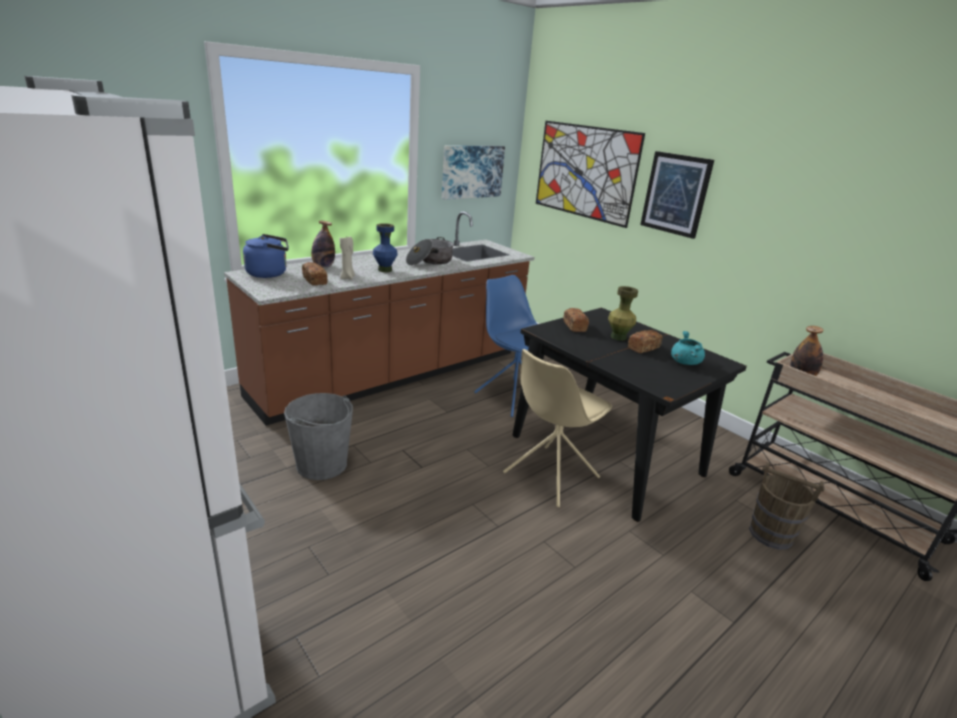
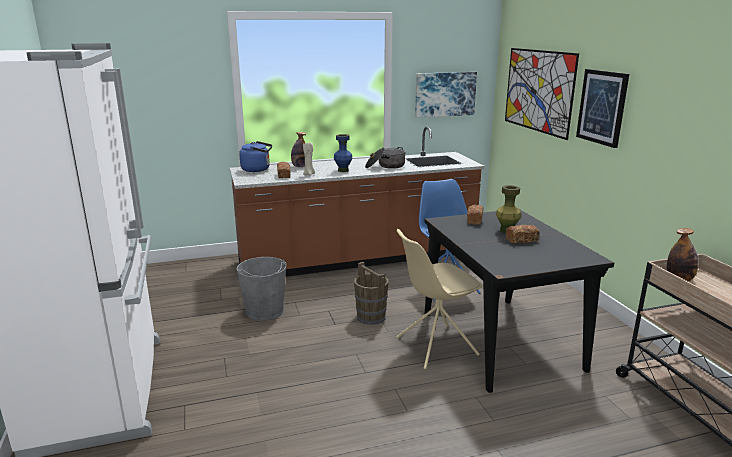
camera: 25 degrees right, 5 degrees down
(684, 362) = (550, 253): turquoise cooking pot -> none
(771, 534) = (619, 429): brown bucket -> brown bucket (371, 317)

